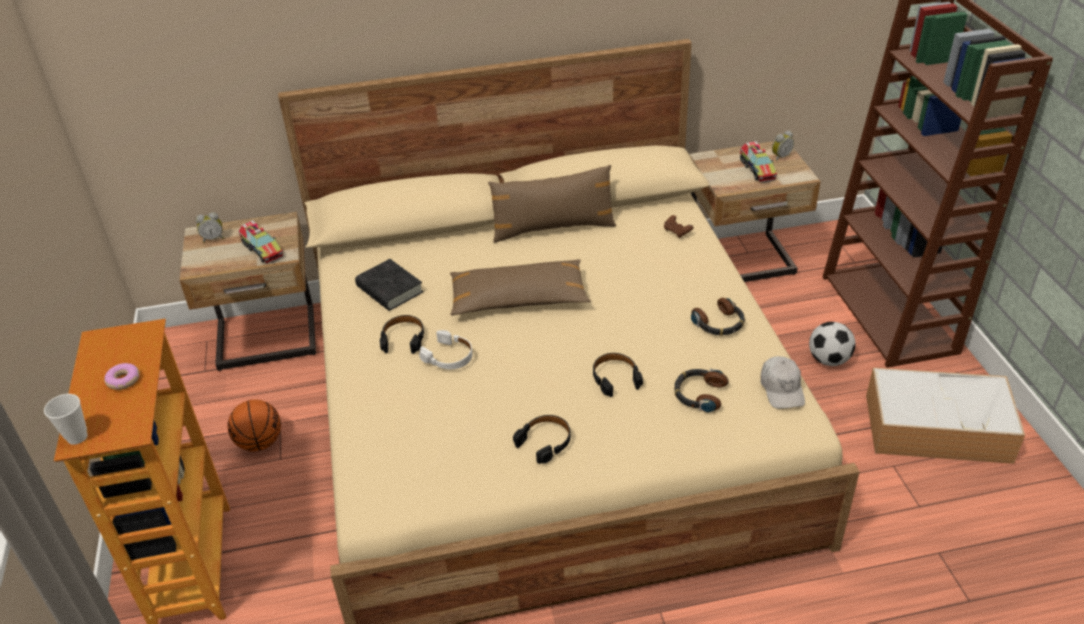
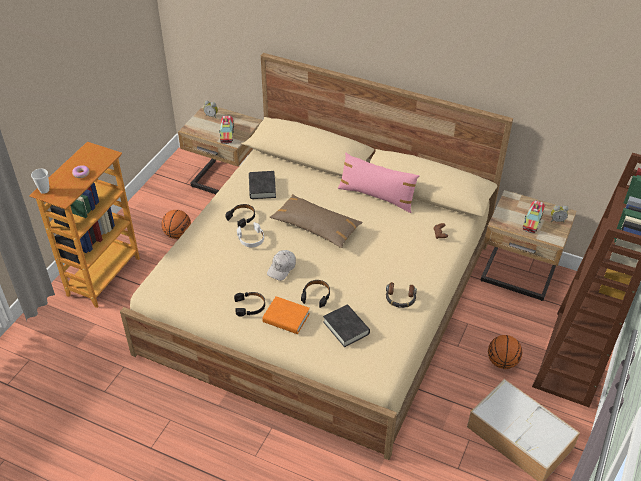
camera: 35 degrees right, 5 degrees up
(553, 228) = (376, 196): brown pillow -> pink pillow
(610, 428) = (286, 318): none -> orange book
(699, 394) = (346, 328): headphones -> black book
(782, 388) = (391, 351): white cap -> white cap (282, 268)
(828, 360) = (502, 362): football -> basketball

